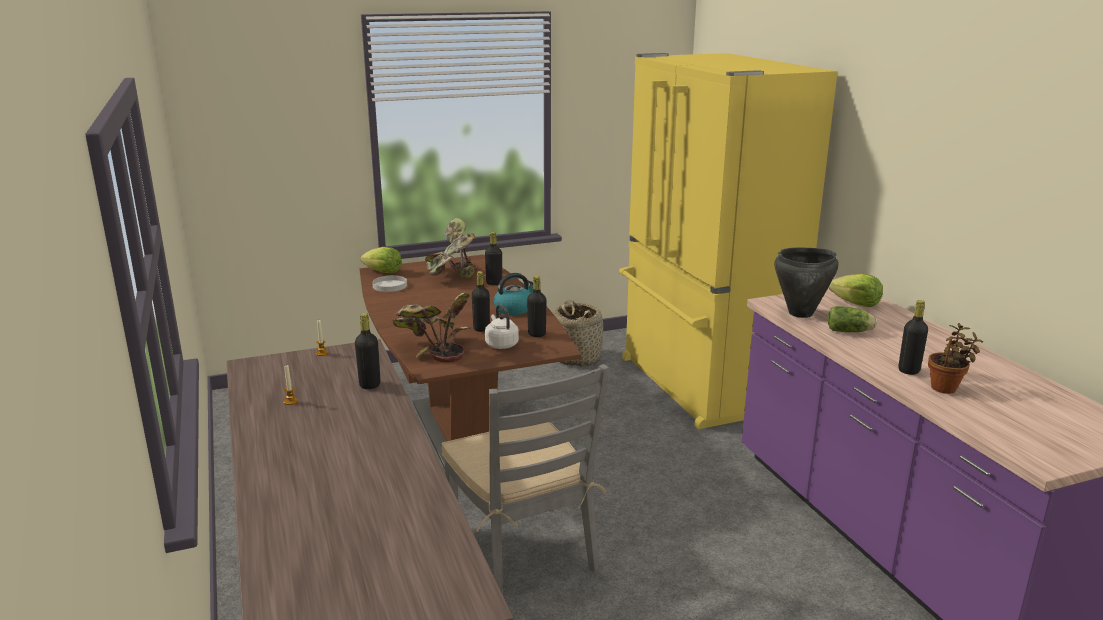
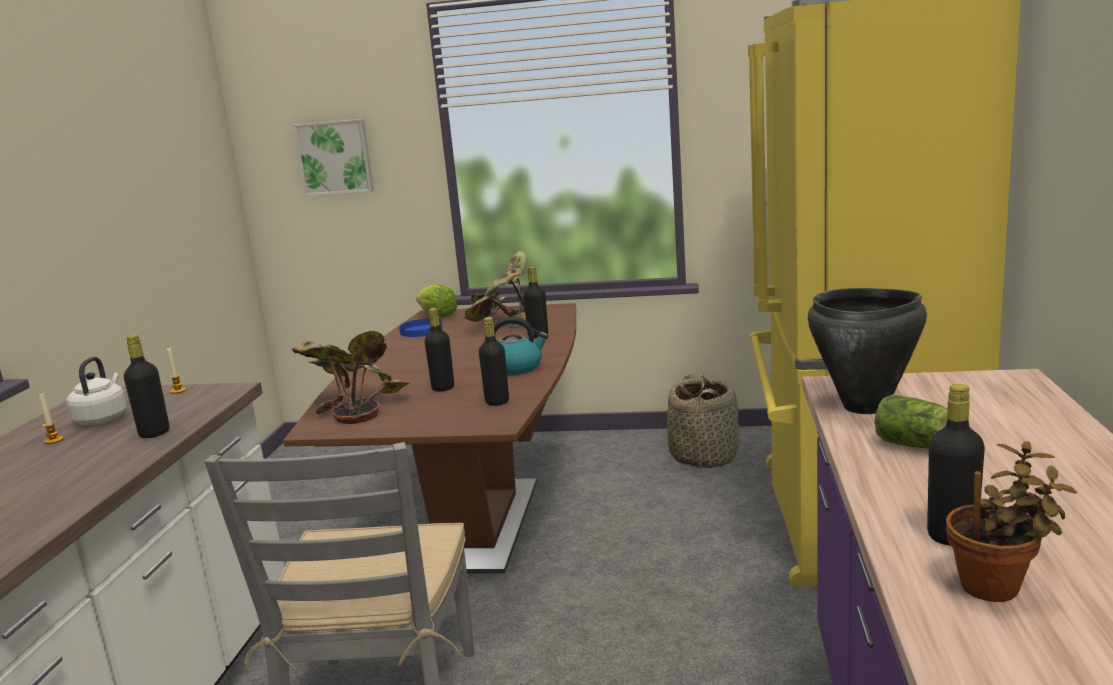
camera: 30 degrees right, 5 degrees down
(272, 140) = (335, 157): none -> picture
(390, 285) = (421, 330): white plate -> blue plate
(501, 344) = (436, 409): white kettle -> white kettle (102, 418)
(856, 304) = (995, 402): lettuce -> none

